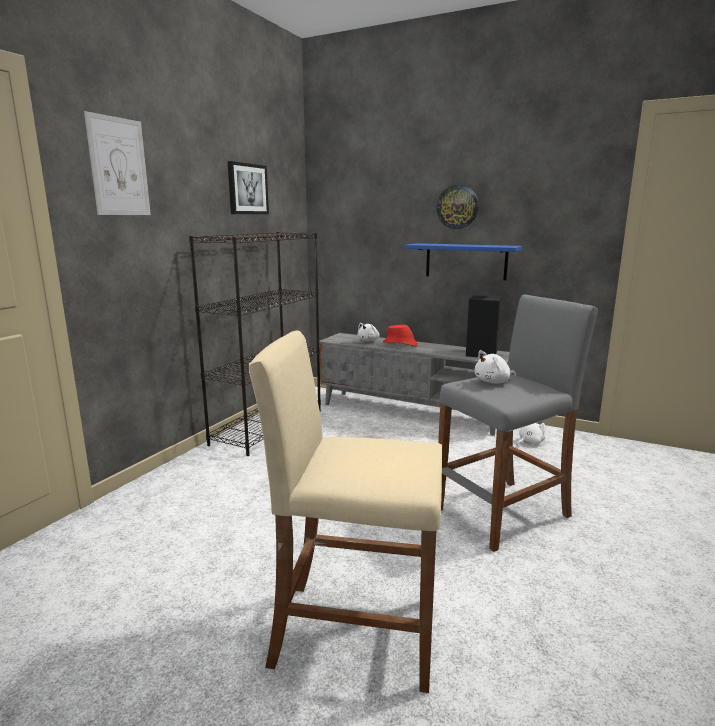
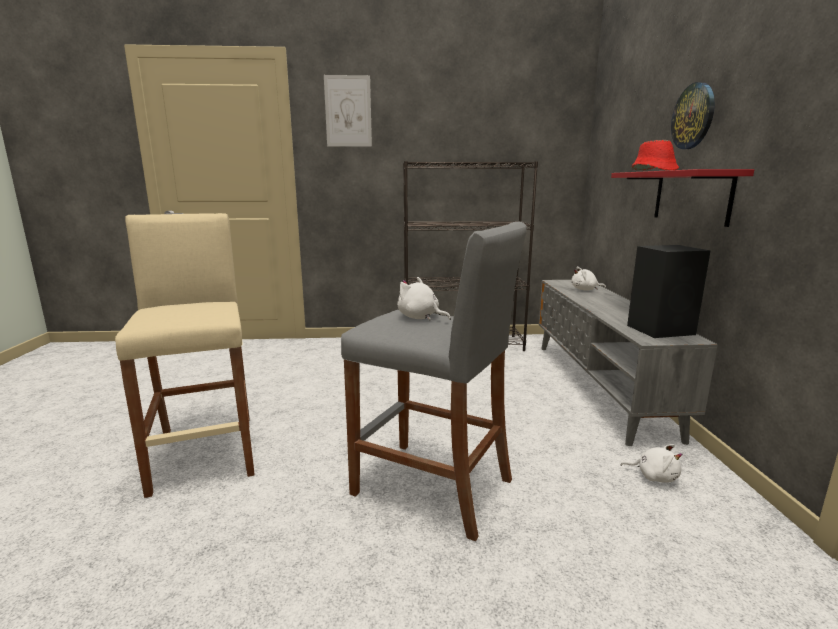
camera: 60 degrees right, 0 degrees up
(247, 189) = (490, 122): picture -> none
(400, 344) = (603, 299): red hat -> red hat (653, 171)
(466, 261) = (691, 196): blue shelf -> red shelf

